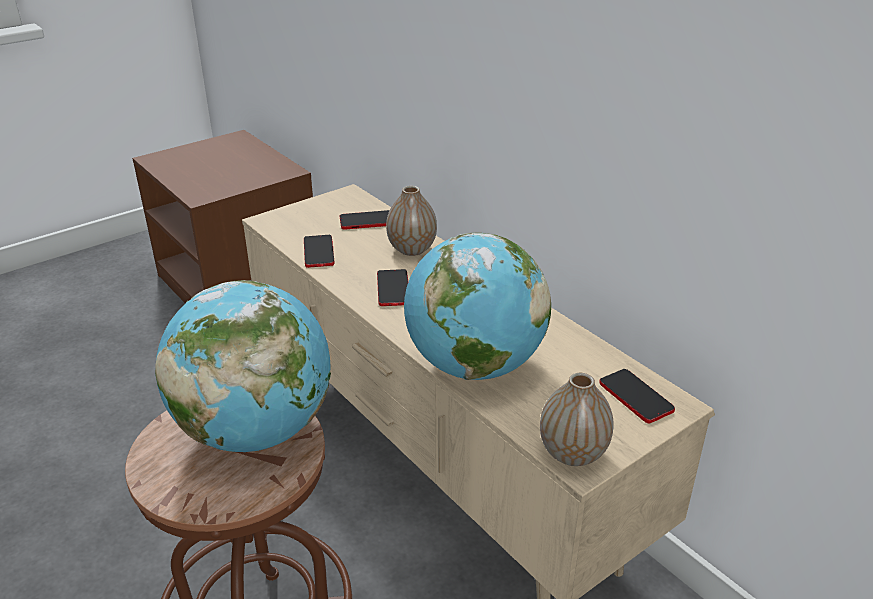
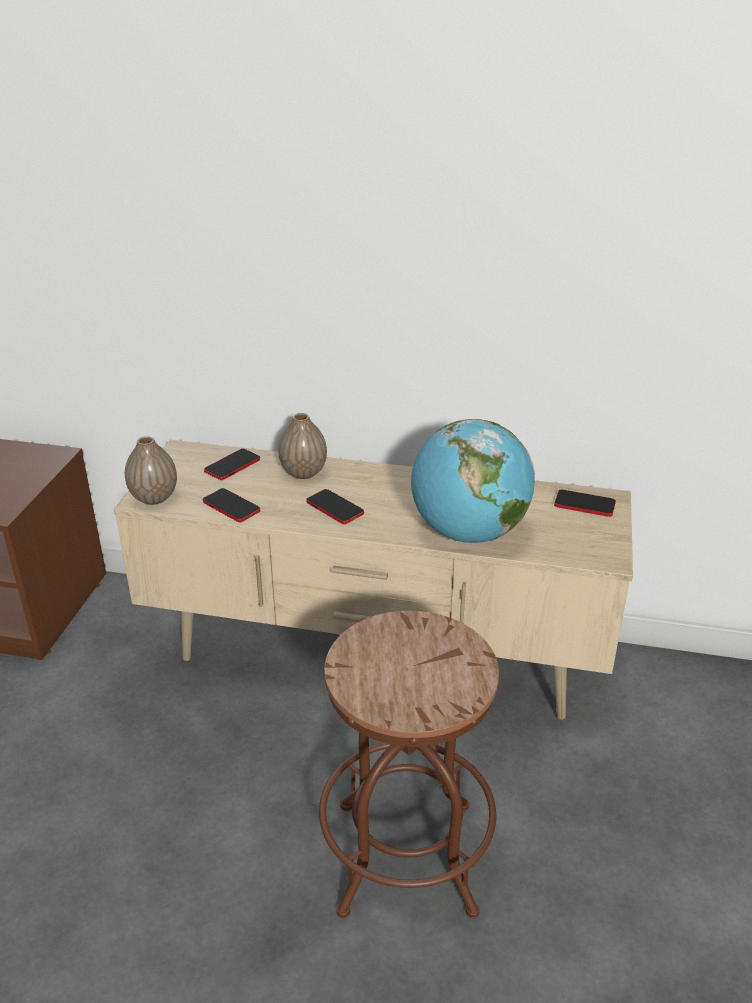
camera: 40 degrees left, 0 degrees up
(255, 430) = (412, 643): globe -> none
(572, 453) = (597, 555): vase -> vase (154, 498)

